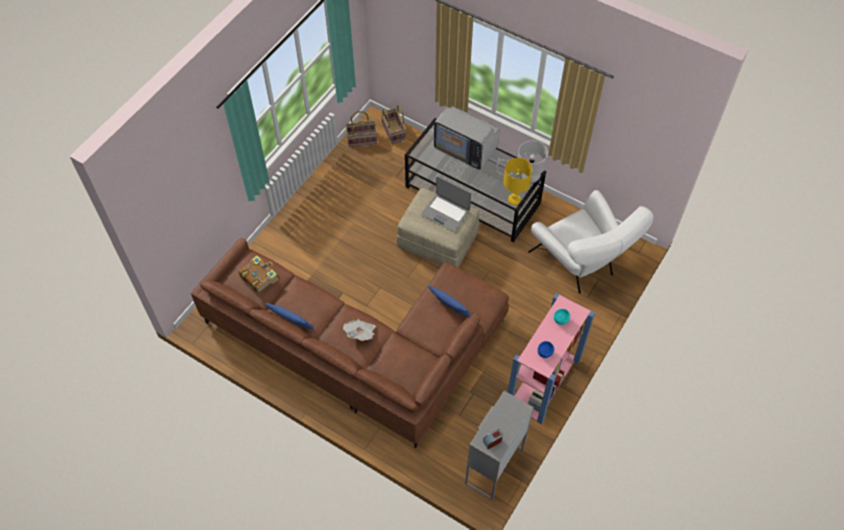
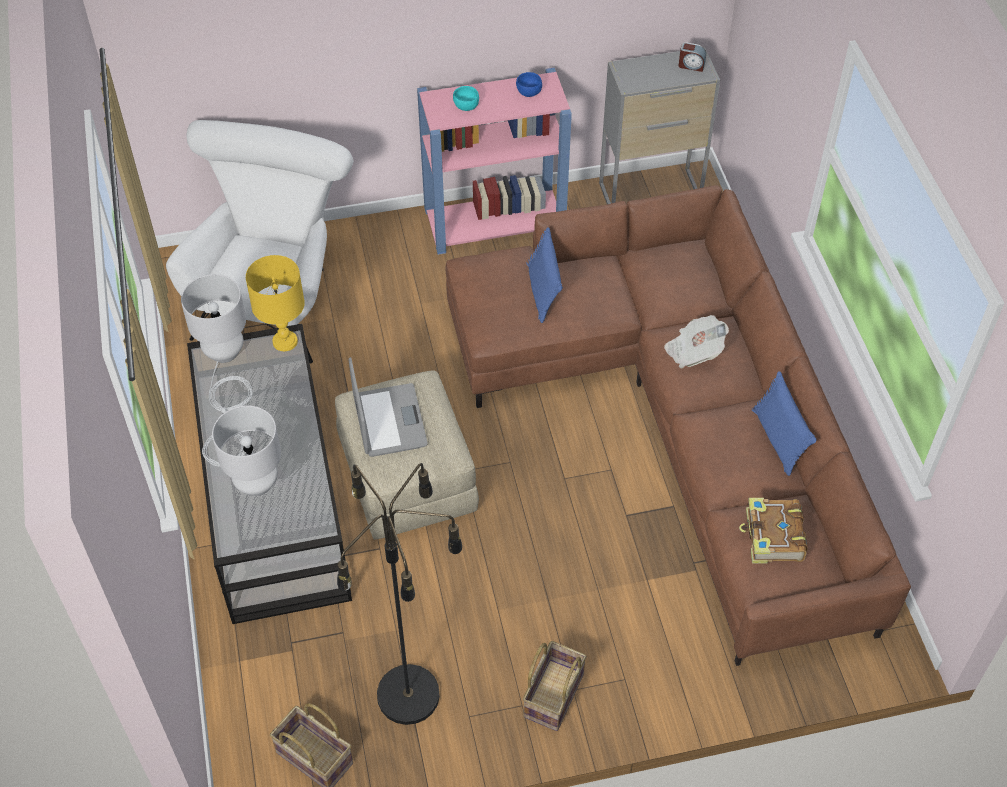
camera: 135 degrees left, 5 degrees down
(352, 176) = (409, 696): none -> floor lamp
(394, 131) = (245, 722): basket -> basket (552, 694)
(465, 149) = (244, 469): television -> grey table lamp

